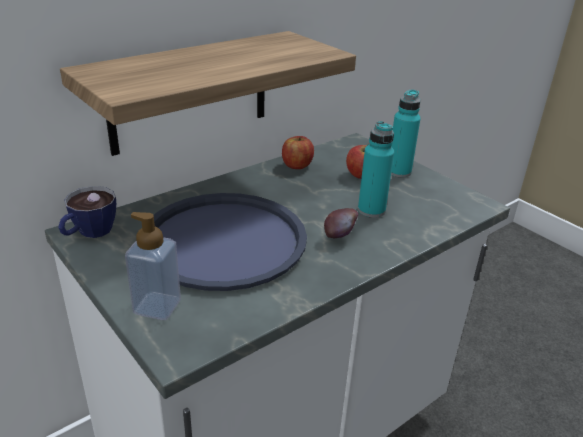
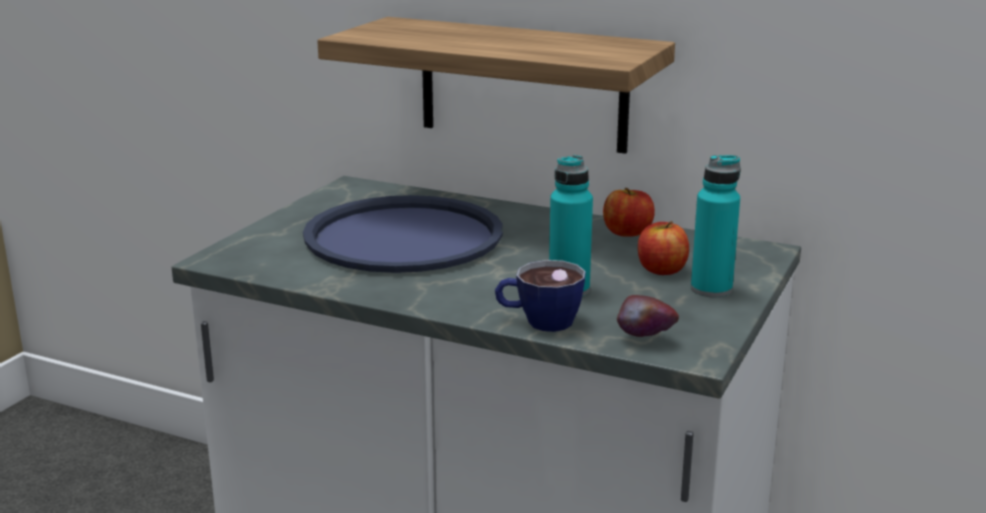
camera: 65 degrees right, 10 degrees down
(89, 233) = (354, 189): cup -> cup (538, 321)
(157, 306) = (269, 238): soap dispenser -> none
(339, 236) = (480, 284): apple -> apple (645, 340)

